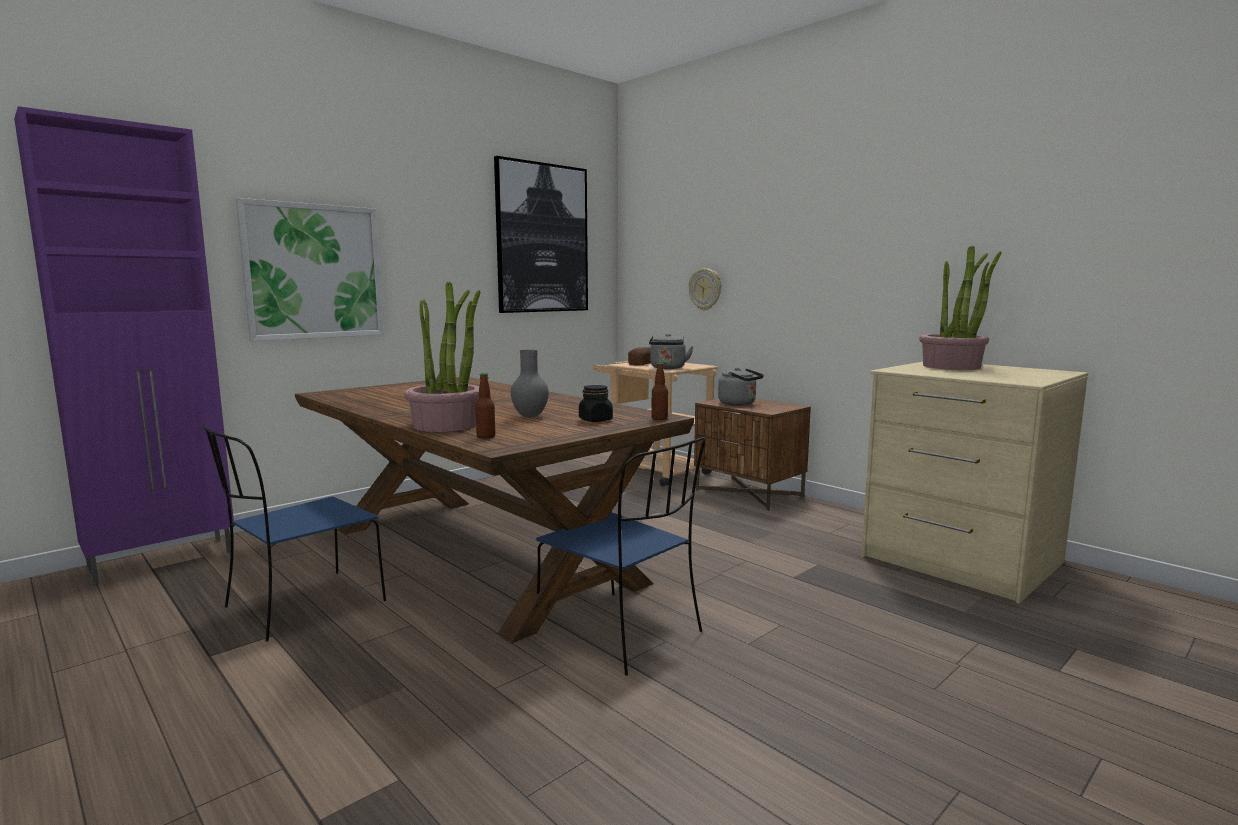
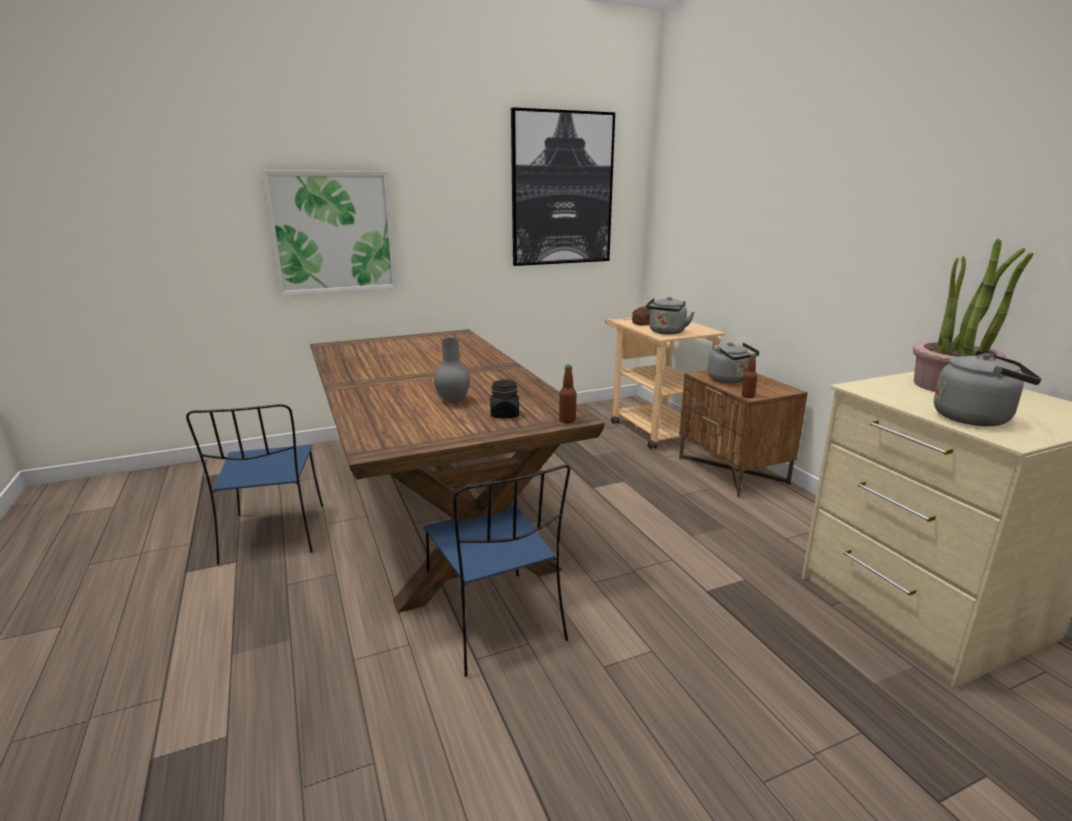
camera: 20 degrees right, 10 degrees up
(164, 560) = (215, 469): purple cabinet -> none
(302, 606) = (273, 535): blue chair -> blue chair turned 75 degrees counterclockwise
(446, 425) = (369, 406): potted plant -> none
(486, 436) = (381, 429): bottle -> bottle (748, 396)
(705, 289) = (722, 248): wall clock -> none
(991, 377) = (975, 418): none -> grey kettle

